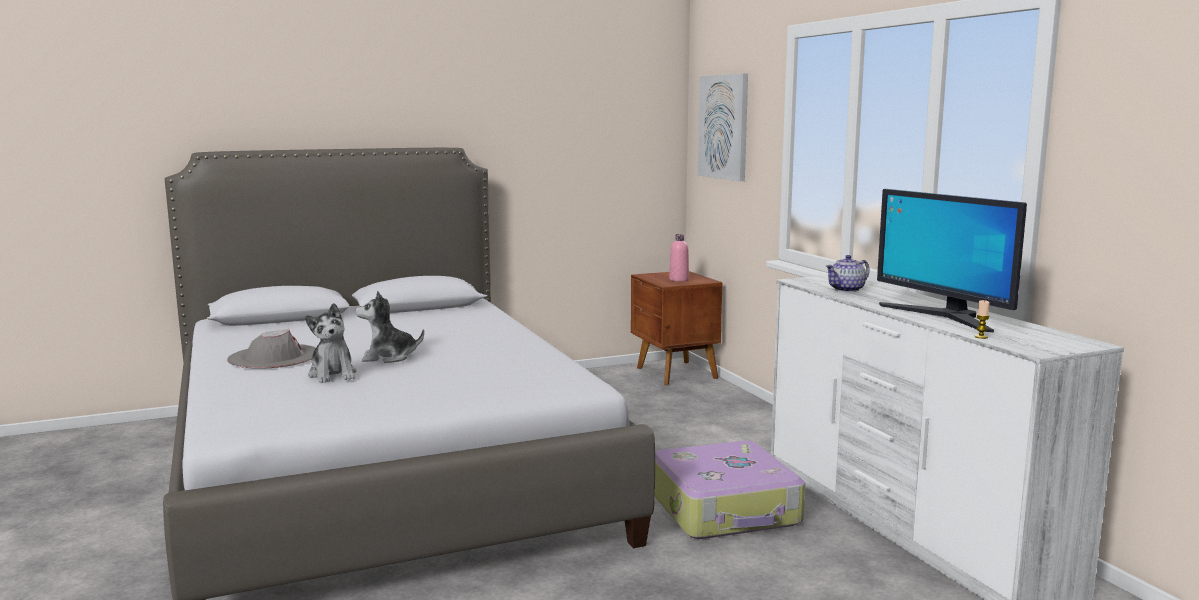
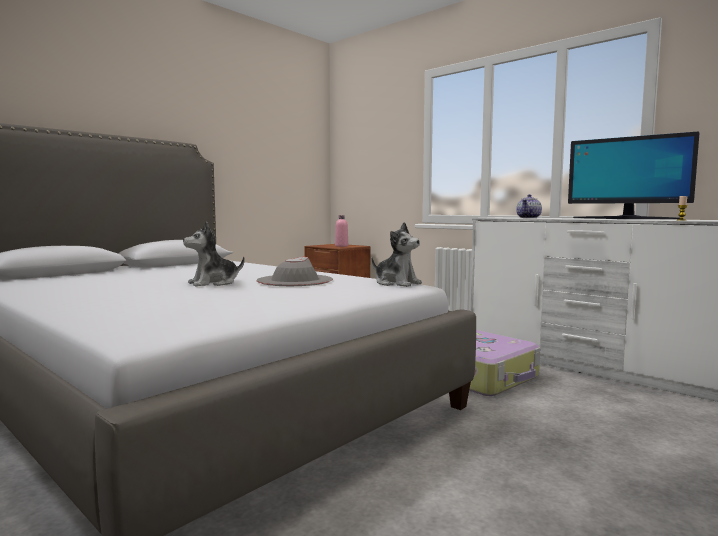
camera: 25 degrees left, 5 degrees down
(274, 357) = (97, 290): grey hat -> grey hat (295, 280)
(333, 374) = (185, 293): plush toy -> plush toy (396, 283)
(724, 127) = (366, 144): picture -> none

